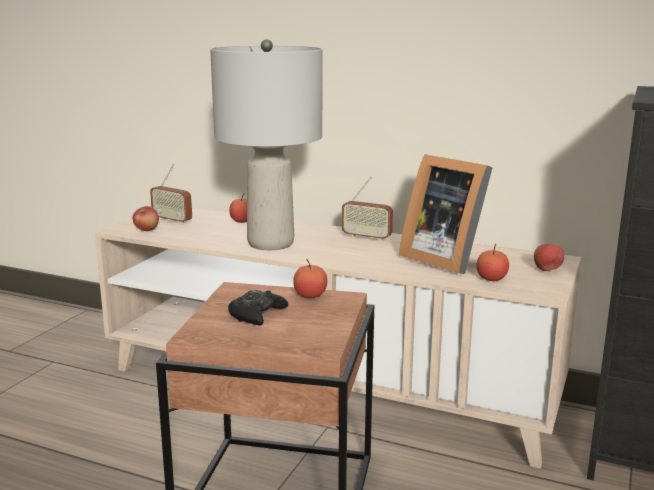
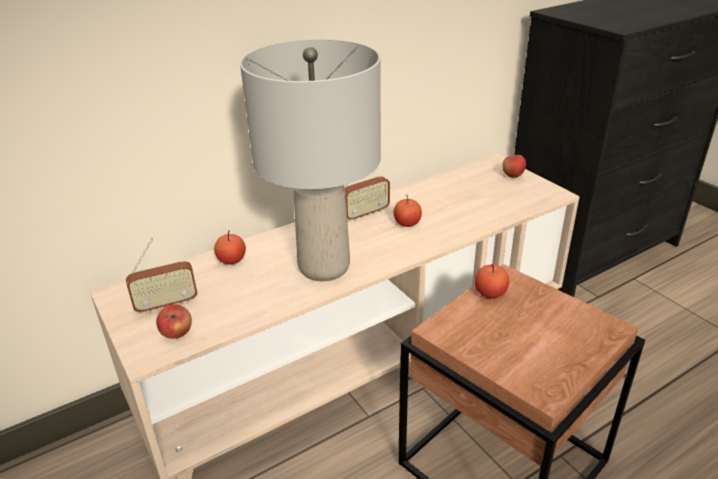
camera: 55 degrees left, 15 degrees up
(257, 315) = (516, 338): black game controller -> none
(444, 258) = (453, 202): picture frame -> none
(491, 279) = (513, 201): apple -> apple (407, 223)

